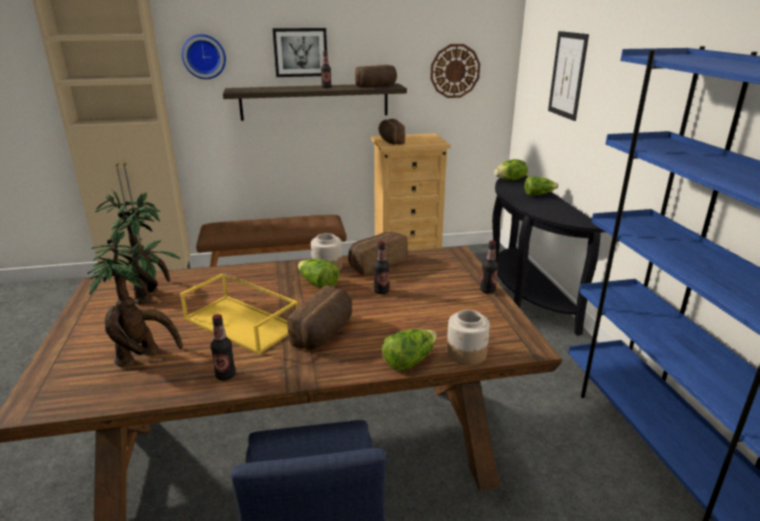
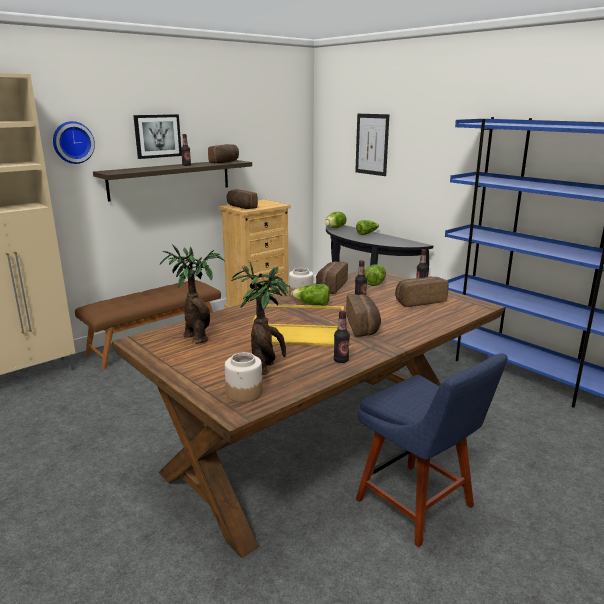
camera: 30 degrees left, 5 degrees down
(409, 360) = (434, 326): lettuce -> lettuce (374, 282)
(450, 314) = (419, 301): none -> bread
(455, 71) = (273, 147): wall clock -> none
(467, 353) = (457, 316): jar -> jar (244, 393)

